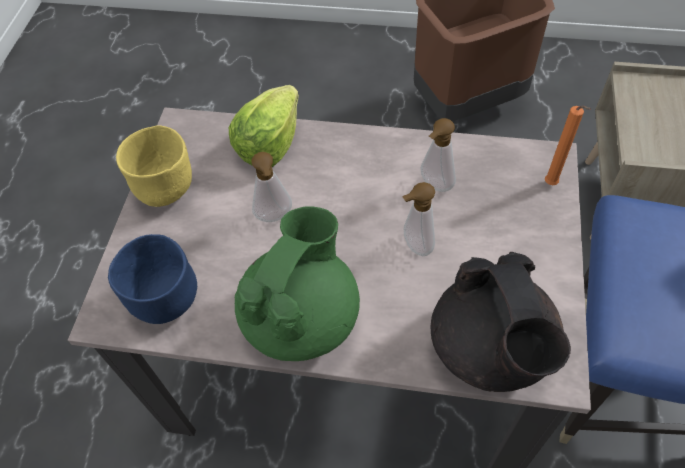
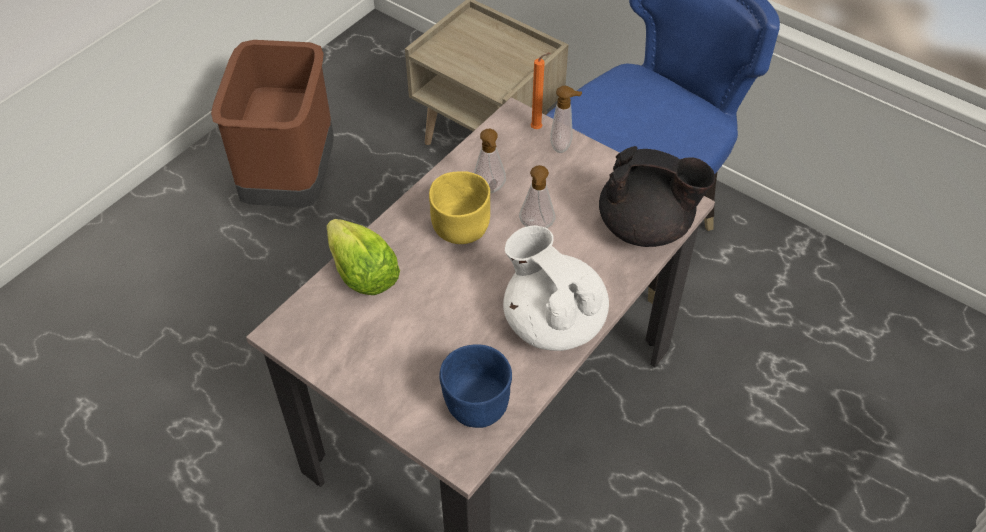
camera: 65 degrees left, 5 degrees down
(168, 189) = (354, 366): yellow bowl -> yellow bowl (460, 229)
(275, 218) = (446, 301): soap dispenser -> soap dispenser (563, 146)
(302, 317) = (552, 321): green teapot -> white teapot

